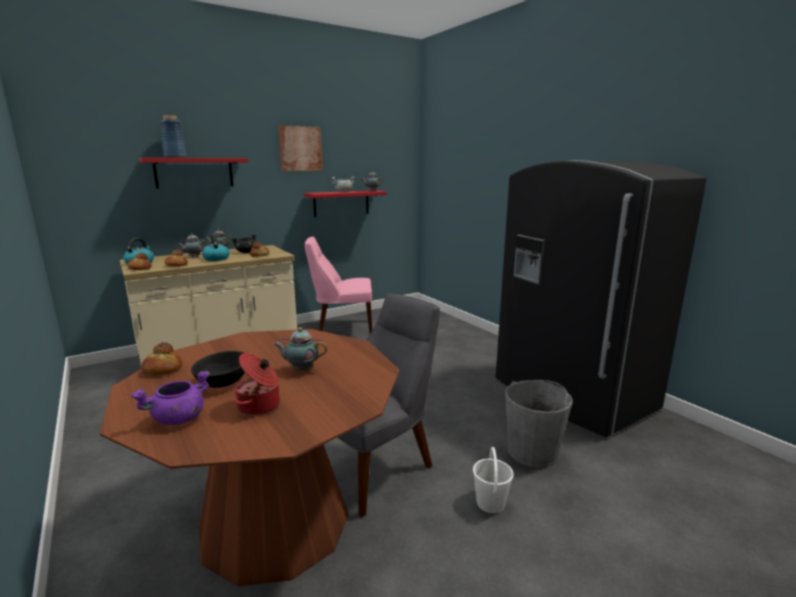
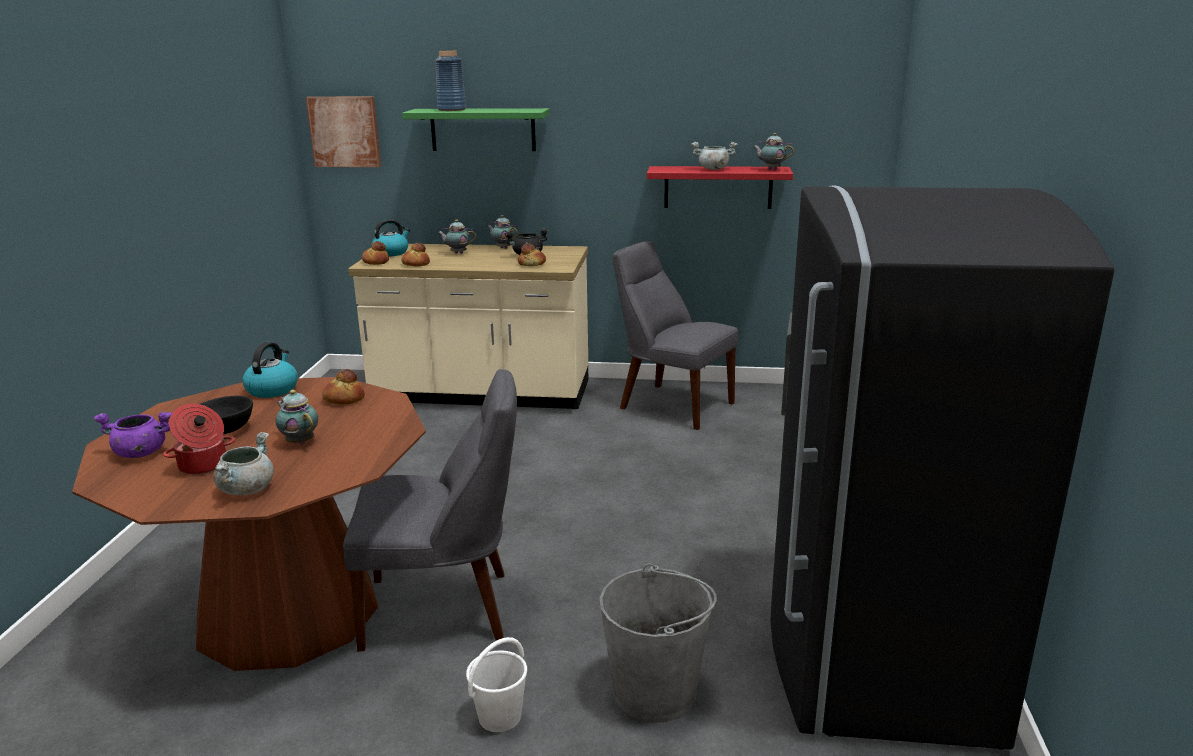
camera: 40 degrees right, 5 degrees up
(162, 370) = (211, 399): bread -> bread (344, 399)
(194, 172) = (483, 129): red shelf -> green shelf
(216, 258) = (474, 260): kettle -> kettle (272, 389)
(300, 149) = (648, 92): picture -> picture (344, 132)
(330, 405) = (246, 489): none -> grey cooking pot
(342, 329) = (672, 405): pink chair -> grey chair

